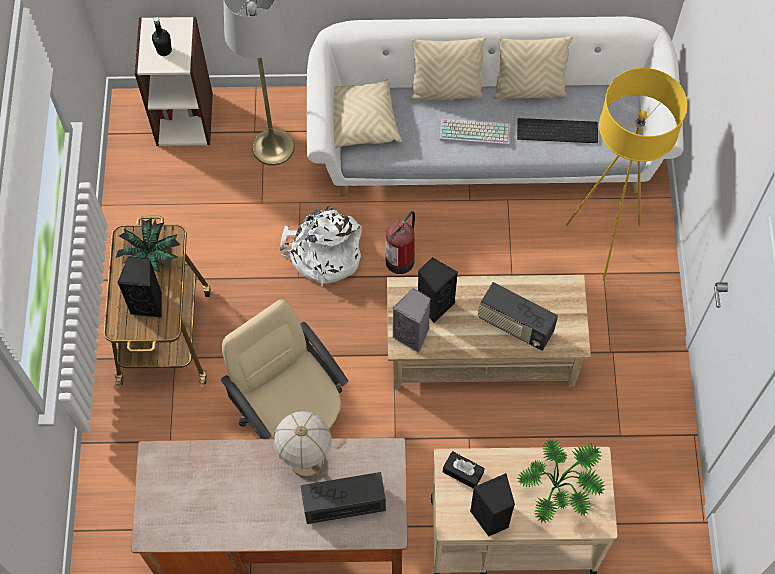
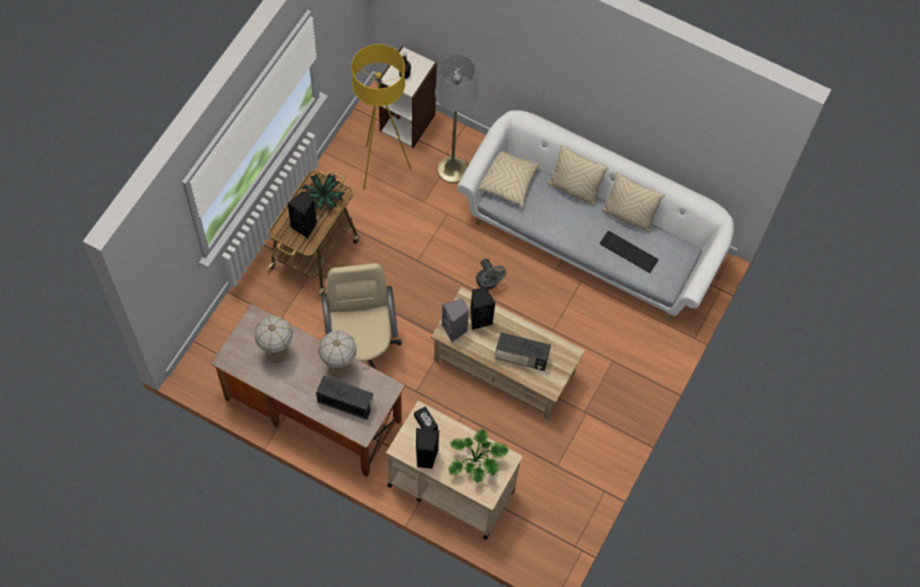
camera: 25 degrees right, 0 degrees up
(213, 488) = (277, 353): none -> table lamp
(323, 253) = (442, 254): white backpack -> none
(401, 259) = (488, 283): fire extinguisher -> grey fan
(476, 131) = (576, 225): keyboard -> none
(515, 326) = (521, 358): radio -> radio turned 45 degrees counterclockwise
(604, 242) = (626, 341): yellow floor lamp -> yellow floor lamp (381, 168)

